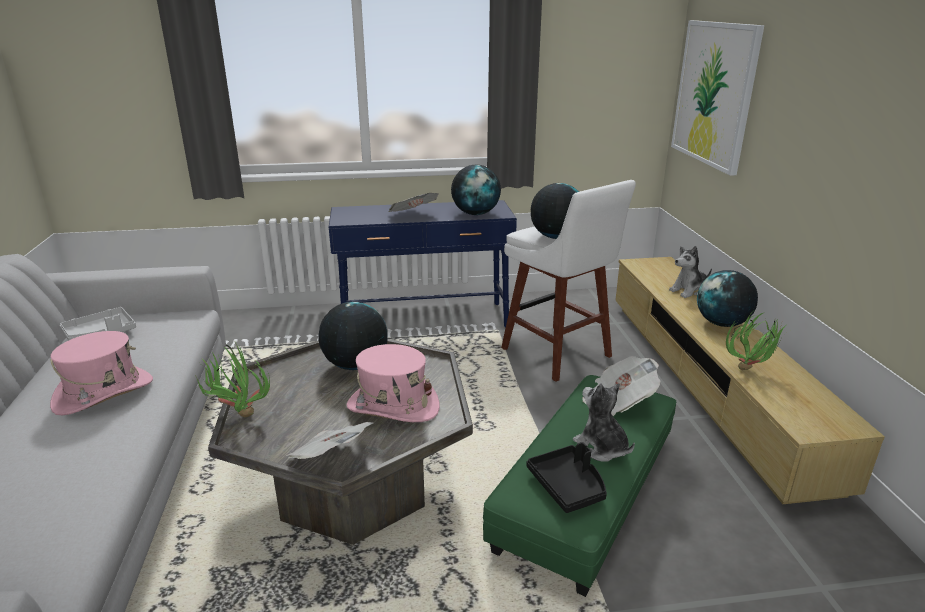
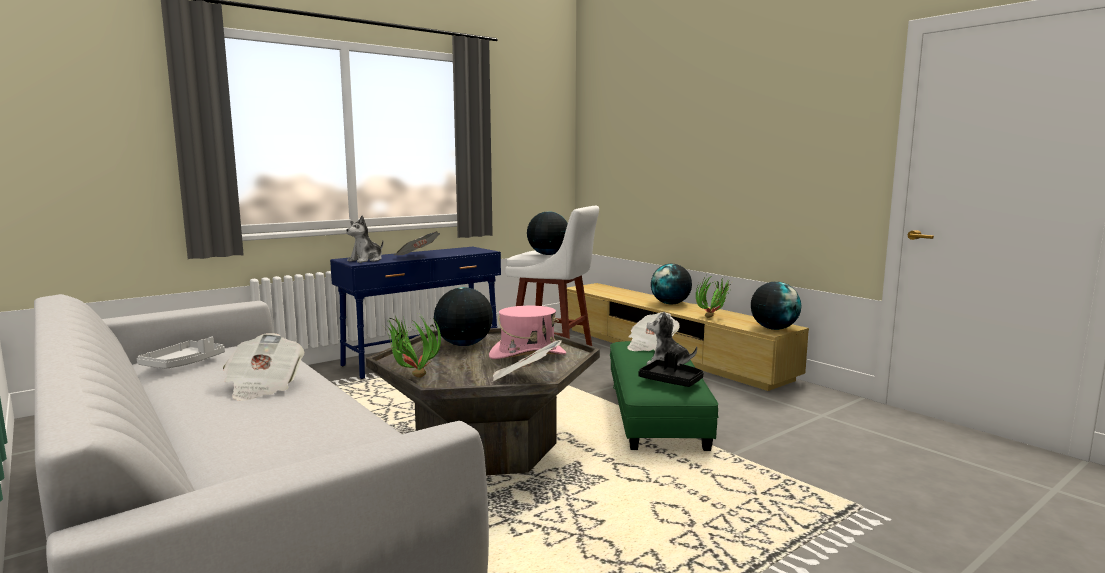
camera: 30 degrees left, 15 degrees down
(103, 393) = (263, 387): pink hat -> newspaper
(475, 213) = (465, 252): globe -> globe (774, 328)
(689, 291) = (631, 294): plush toy -> plush toy (366, 260)
(714, 94) = (615, 156): picture -> none

